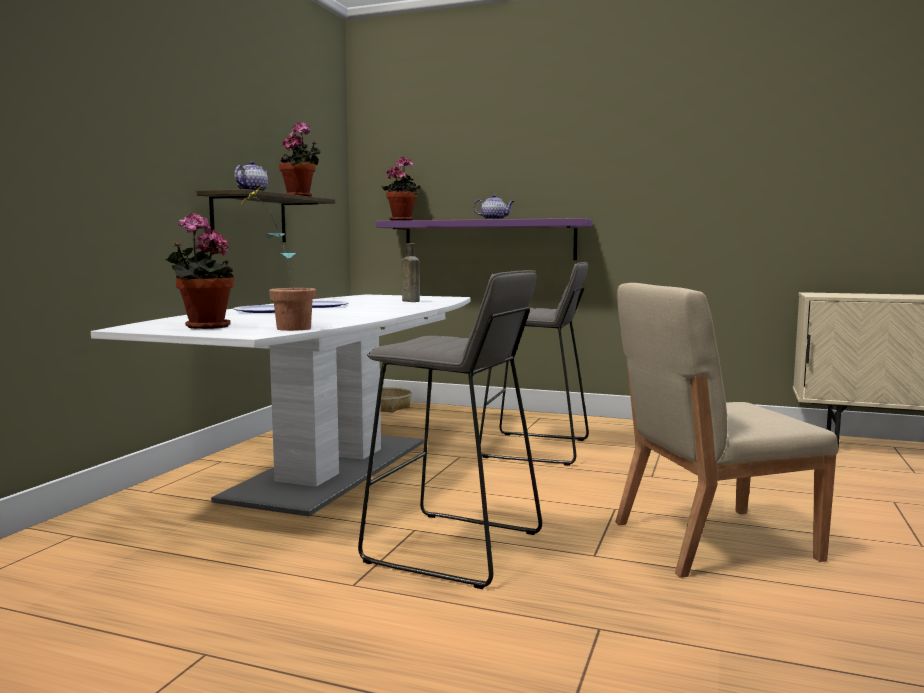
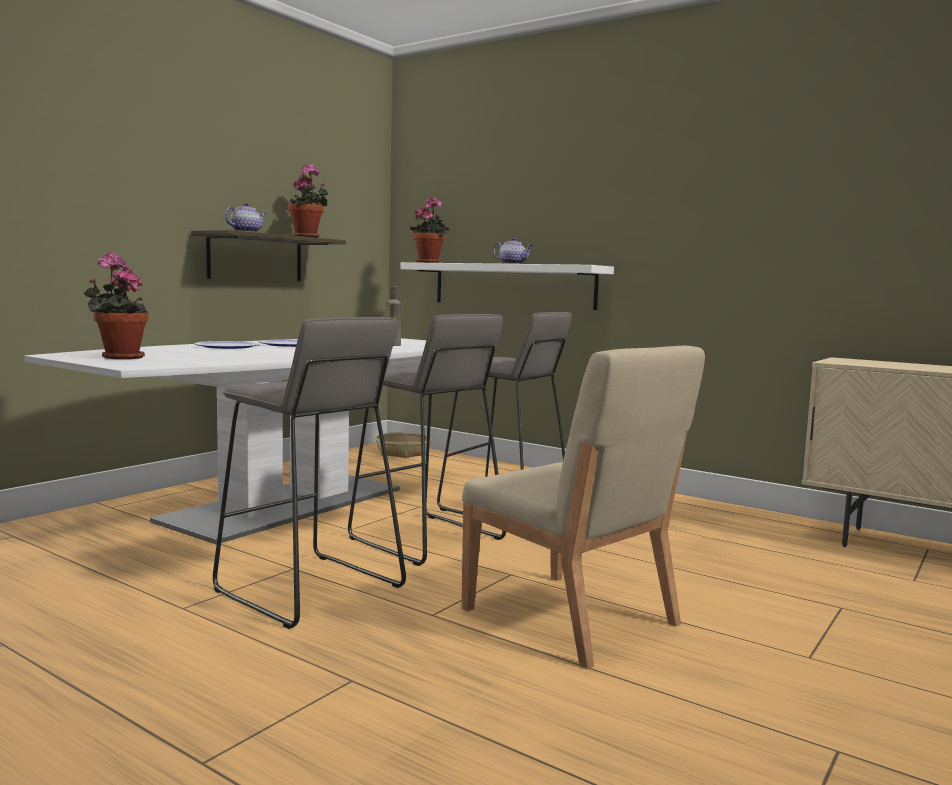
camera: 15 degrees right, 0 degrees up
(282, 329) = (176, 363): potted plant -> none
(488, 240) = (512, 285): purple shelf -> white shelf
(503, 486) = (425, 539): none -> grey stool
(710, 540) = (571, 618): beige chair -> beige chair turned 135 degrees counterclockwise

